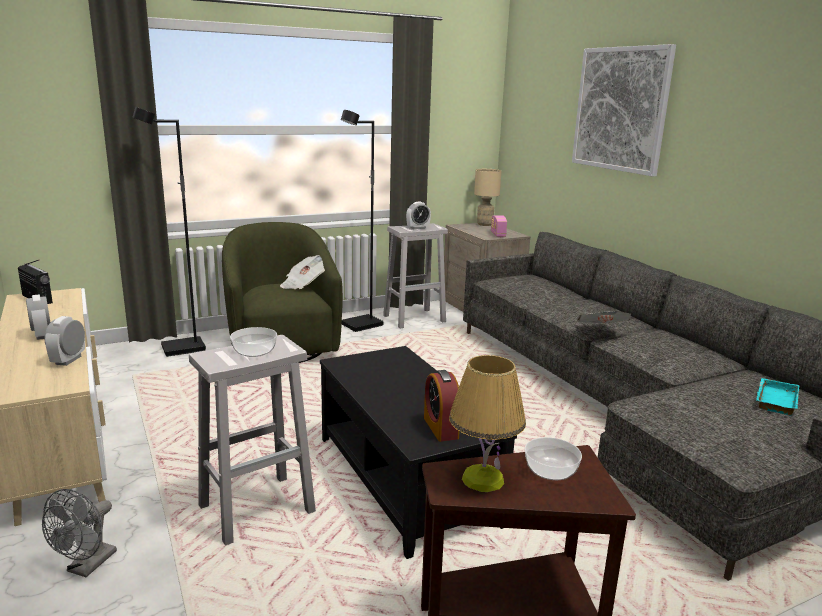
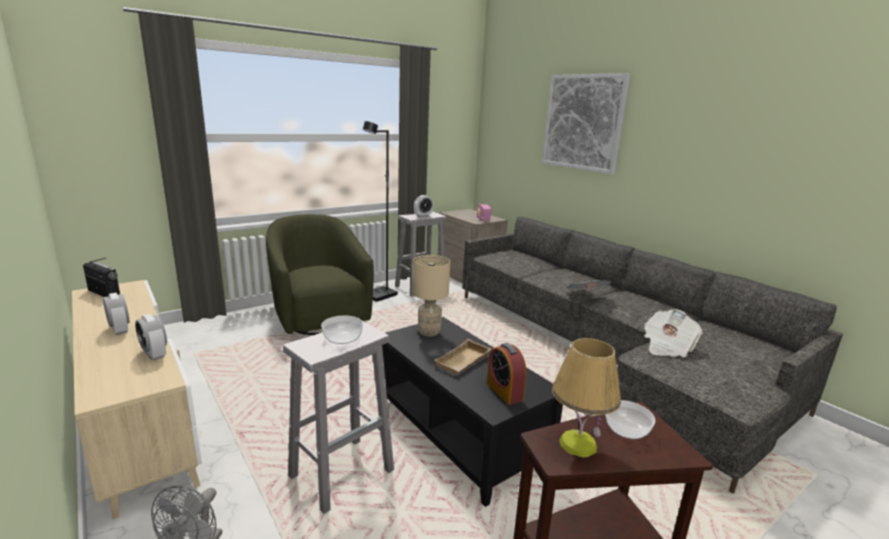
camera: 10 degrees left, 0 degrees up
(68, 360) = (154, 354): alarm clock -> alarm clock turned 45 degrees counterclockwise
(183, 349) = (234, 326): black floor lamp -> none
(303, 285) = (338, 266): newspaper -> newspaper (667, 346)
(407, 394) = (463, 362): none -> beige tray
(485, 224) = (469, 211): beige table lamp -> beige table lamp (429, 332)
(774, 400) = (734, 344): turquoise tray -> none

